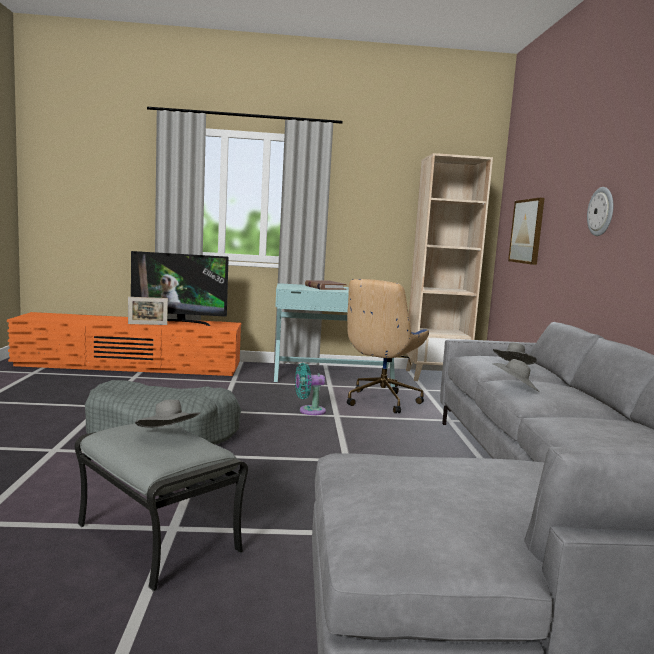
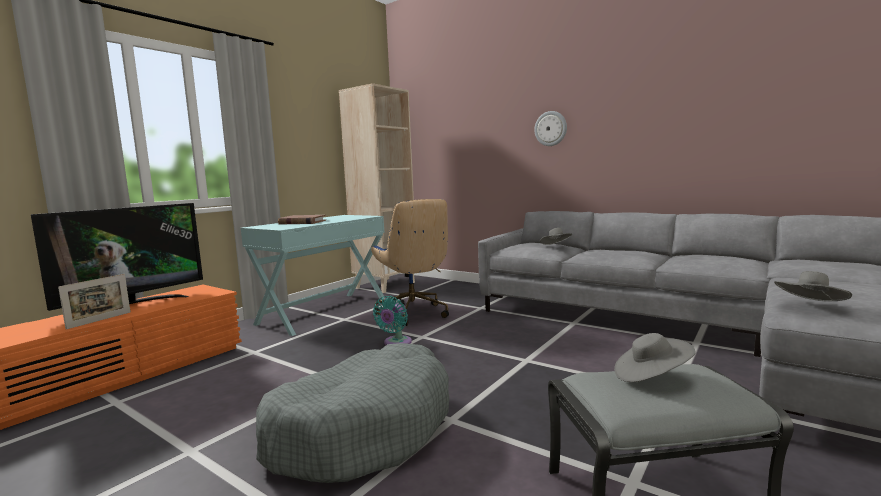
camera: 50 degrees left, 0 degrees up
(515, 388) = (612, 255): grey hat -> grey hat (810, 306)
(527, 231) = (446, 150): picture -> none

